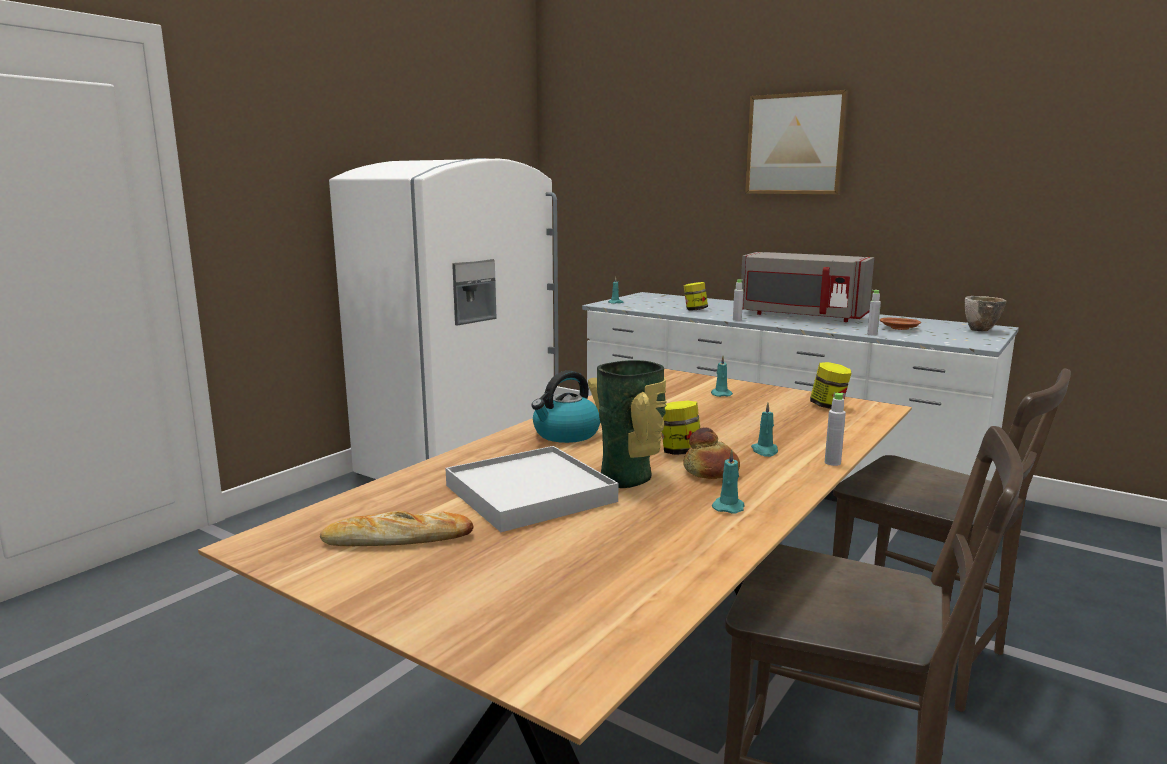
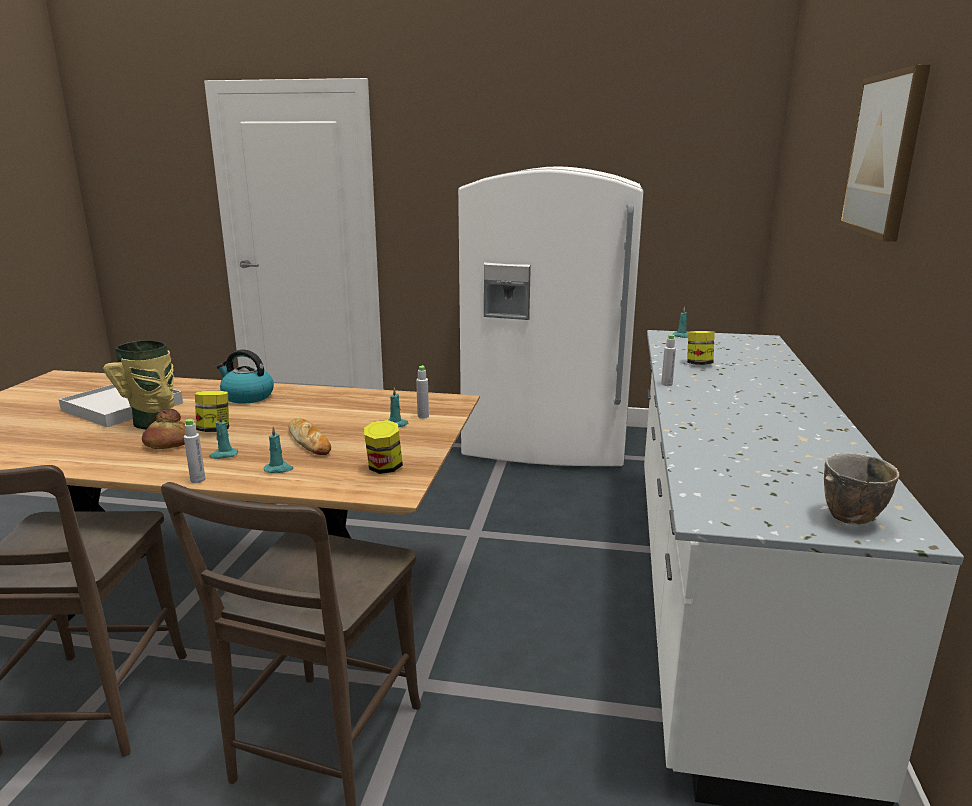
camera: 65 degrees right, 5 degrees up
(398, 538) = (57, 395): bread -> bread (309, 441)
(728, 507) = (94, 455): turquoise candle -> turquoise candle (279, 469)
(801, 316) = (755, 408): grey microwave -> none
(872, 334) = (681, 449): grey bottle -> grey bottle (423, 416)
(900, 329) = (757, 463): brown plate -> none

